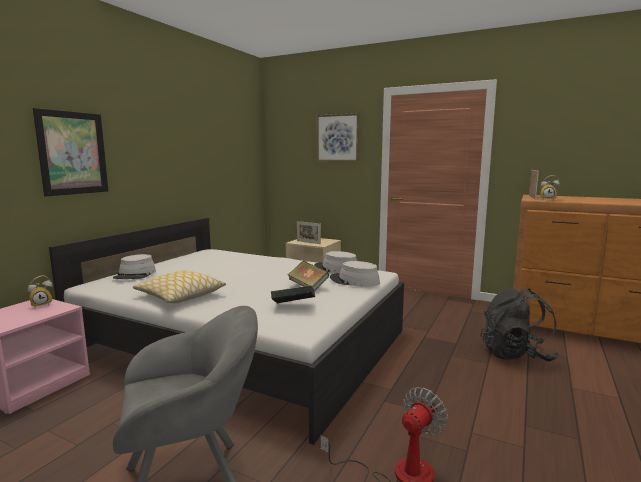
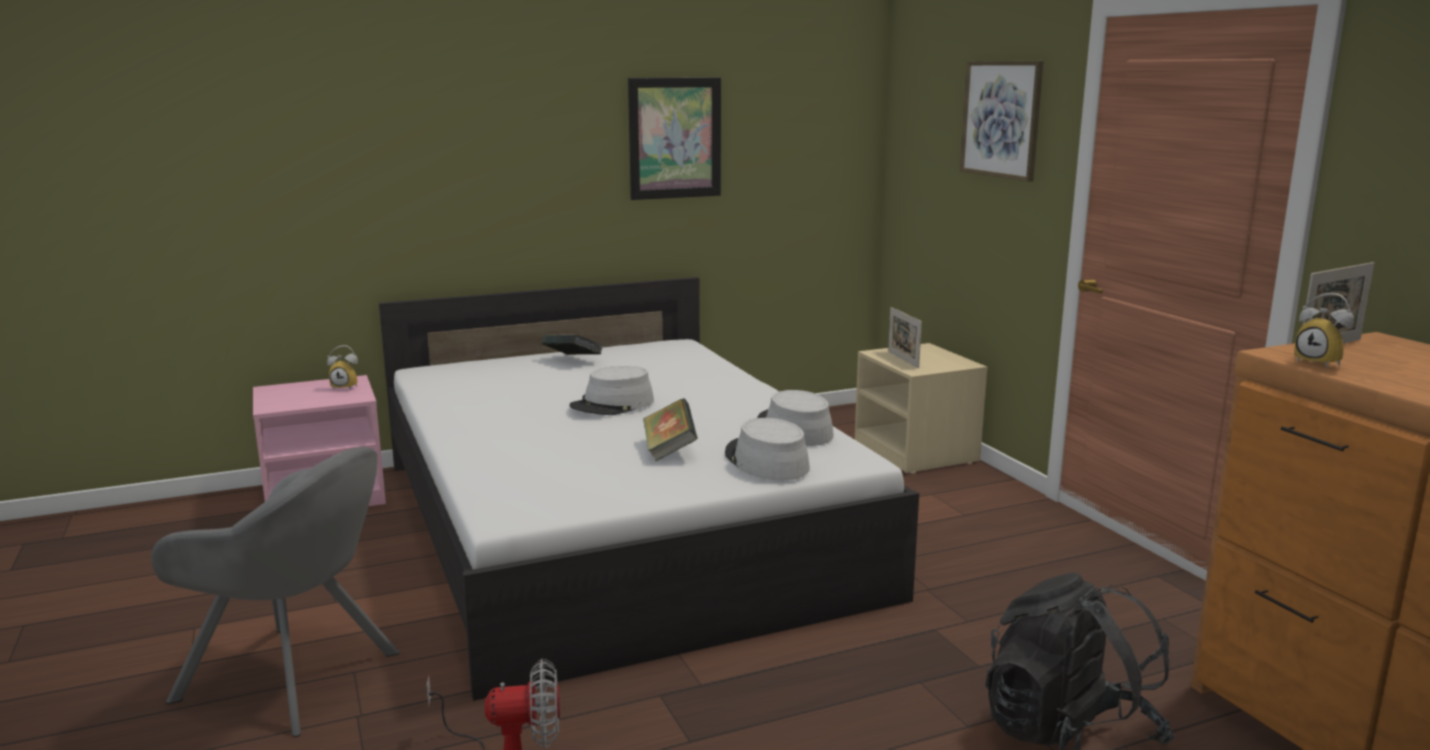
camera: 40 degrees right, 5 degrees up
(73, 153) = (428, 159): picture -> picture (675, 138)
(135, 274) = (493, 366): grey hat -> grey hat (612, 404)
(180, 296) = (480, 416): pillow -> none
(293, 307) = (571, 477): book -> book (573, 361)

